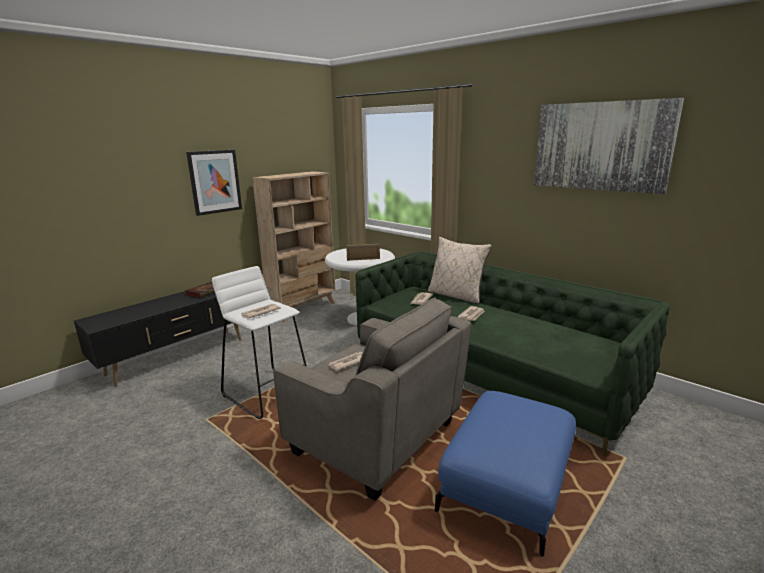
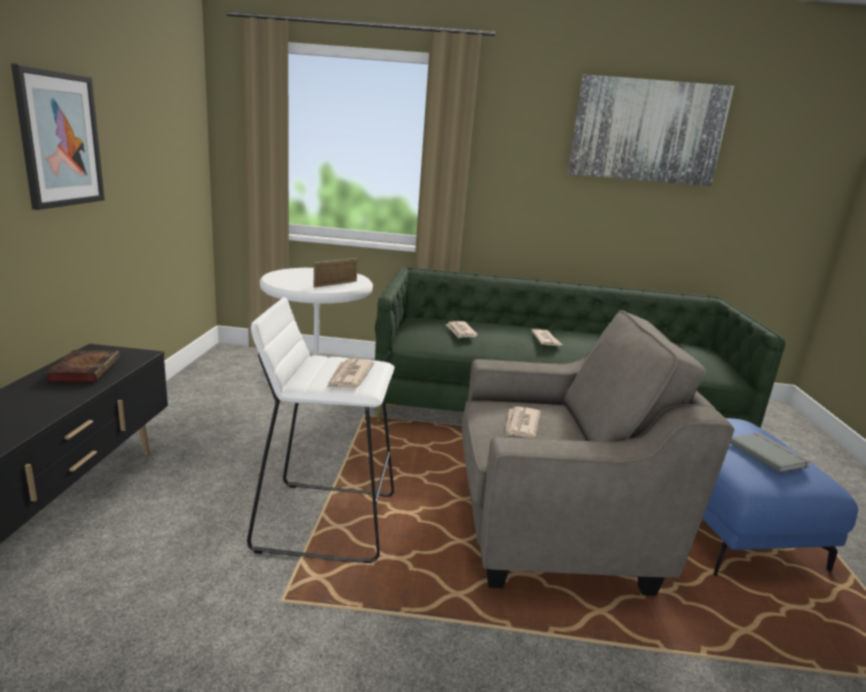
camera: 40 degrees left, 0 degrees up
(303, 308) = (197, 382): beige bookcase -> none
(456, 296) = (488, 321): beige pillow -> none
(513, 435) = (768, 454): none -> grey book

